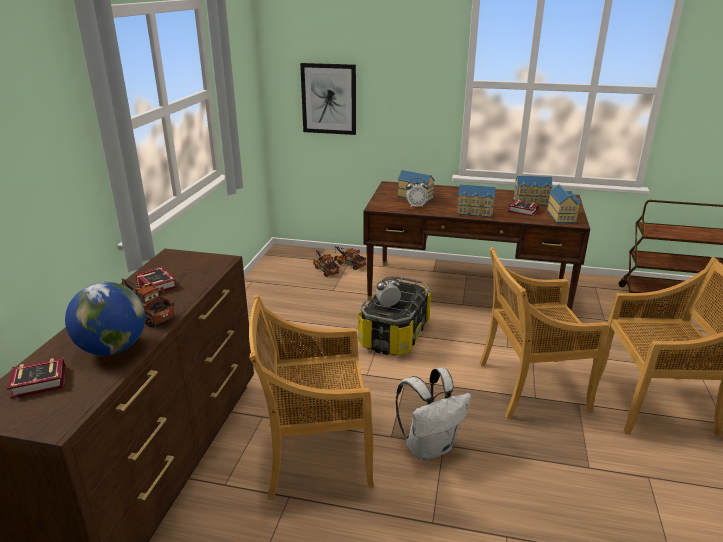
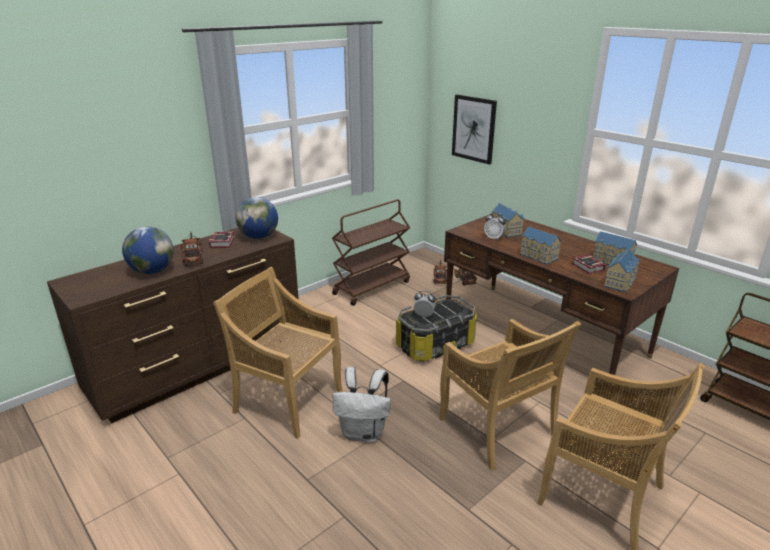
camera: 35 degrees right, 0 degrees up
(41, 382) = (103, 277): book -> none
(195, 265) = (259, 237): none -> globe
(267, 300) = (372, 287): none -> brown cart
(530, 387) = (498, 429): beige chair -> beige chair turned 150 degrees counterclockwise

